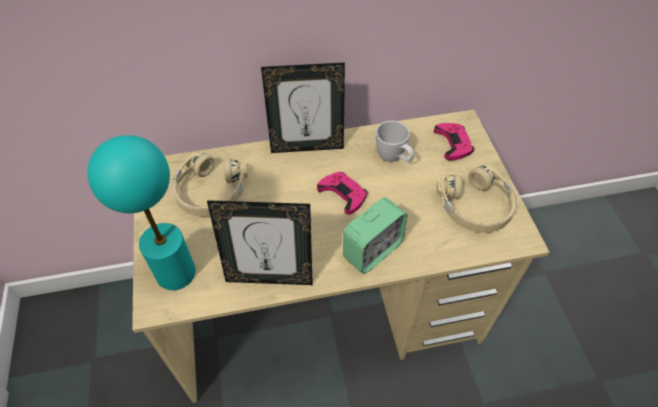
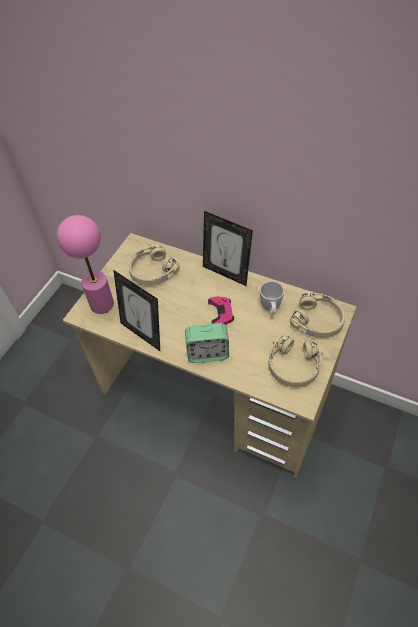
camera: 40 degrees right, 0 degrees up
(176, 273) = (102, 304): turquoise table lamp -> pink table lamp
(453, 143) = (318, 320): pink game controller -> beige headphones

